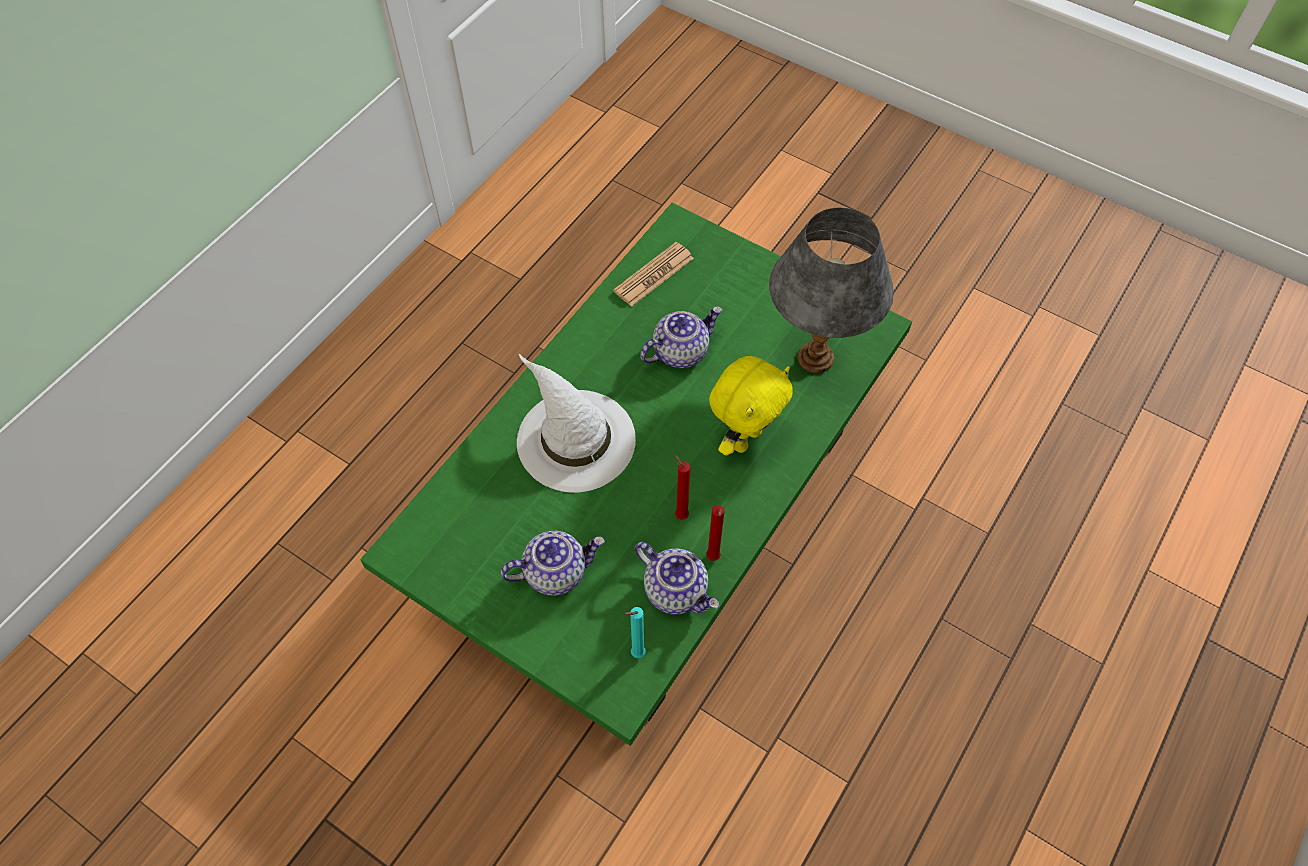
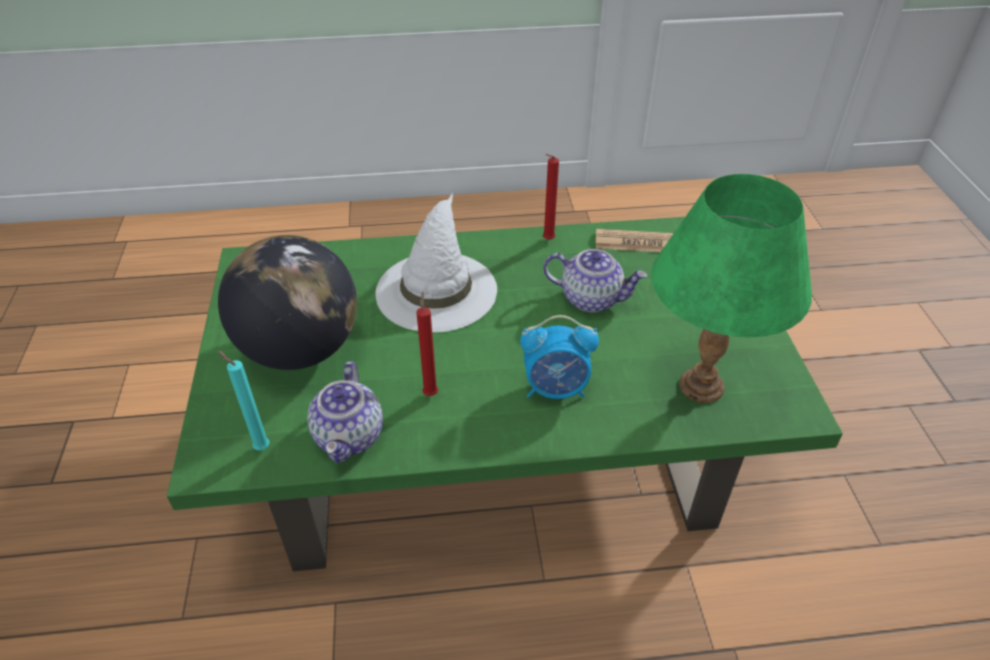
camera: 50 degrees right, 15 degrees down
(556, 571) = (300, 350): teapot -> globe
(713, 559) = (407, 442): red candle -> red candle (547, 240)
(744, 438) = (556, 389): yellow plush toy -> alarm clock
(816, 358) = (701, 387): grey table lamp -> green table lamp

